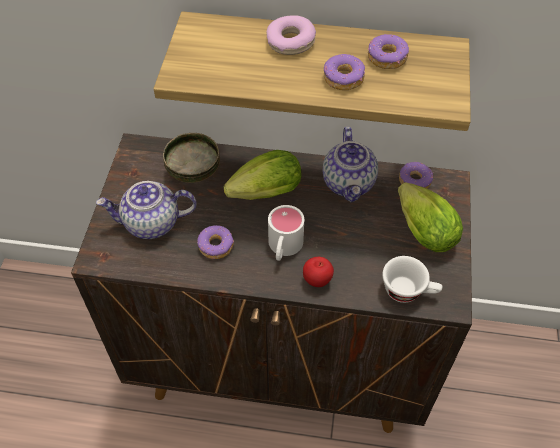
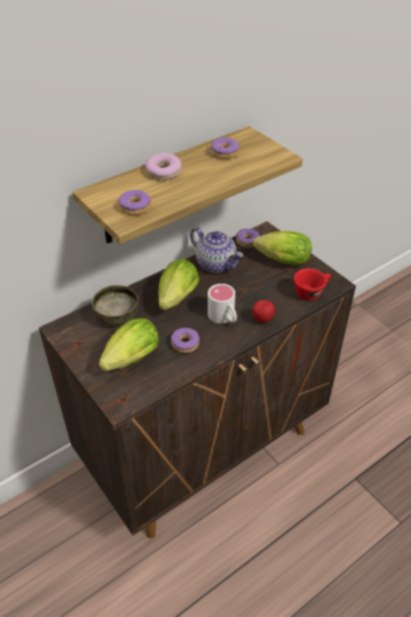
camera: 45 degrees left, 10 degrees down
(151, 223) = (129, 361): teapot -> lettuce
(343, 78) = (218, 173): donut -> donut (135, 207)
(409, 291) = (311, 292): white cup -> red cup

